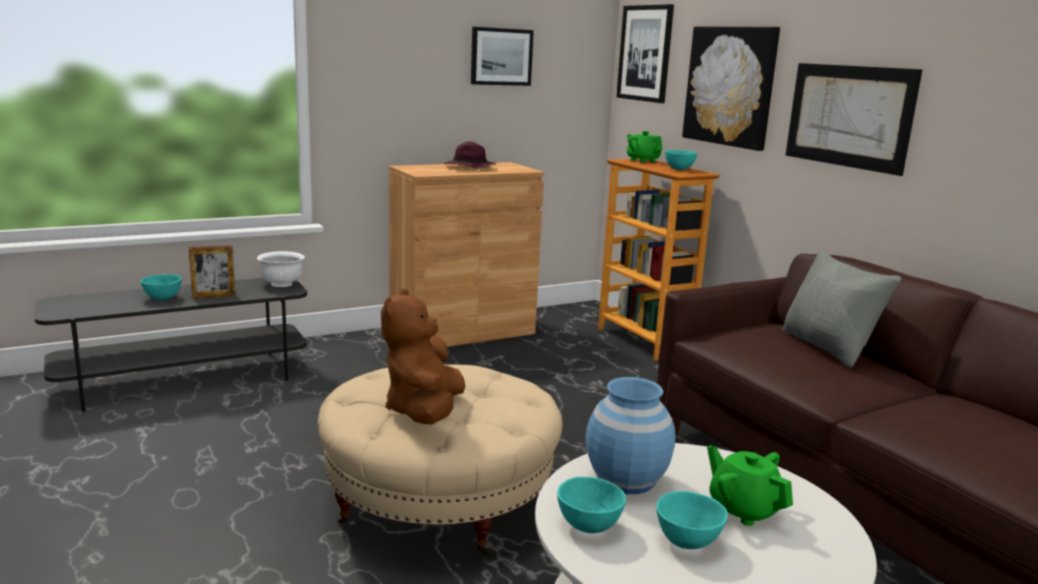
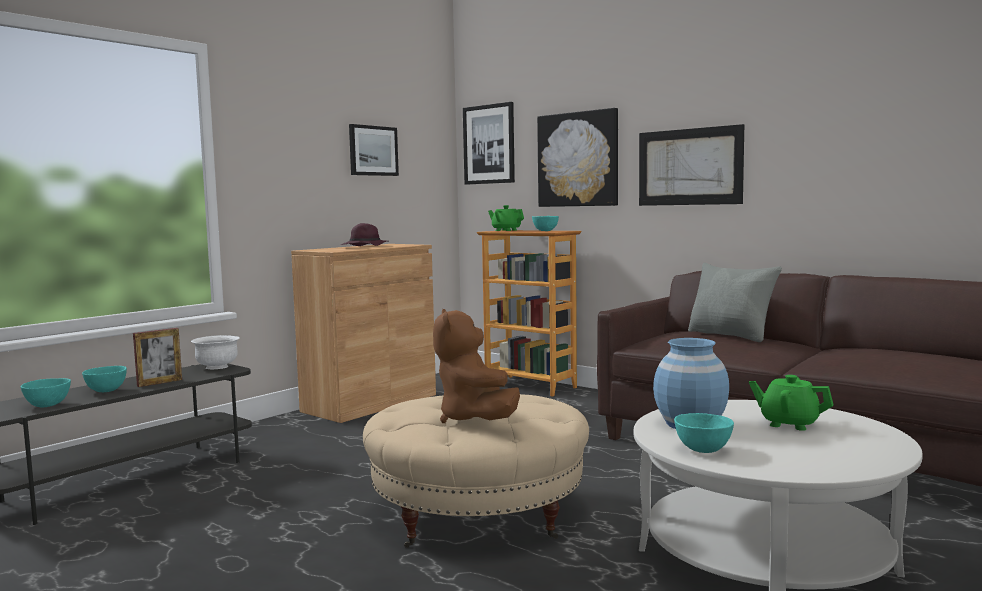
camera: 20 degrees left, 10 degrees down
(688, 541) = (780, 444): turquoise bowl -> turquoise bowl (48, 405)

